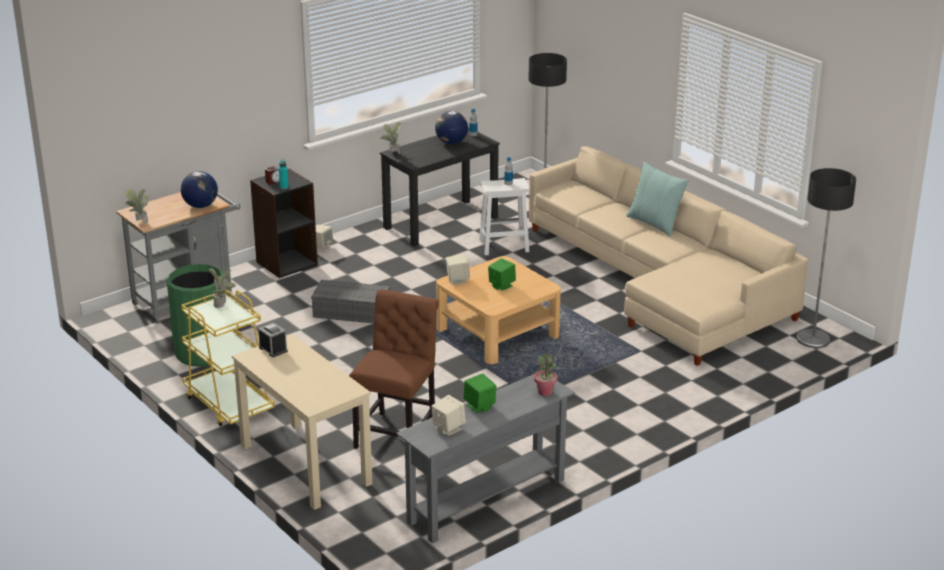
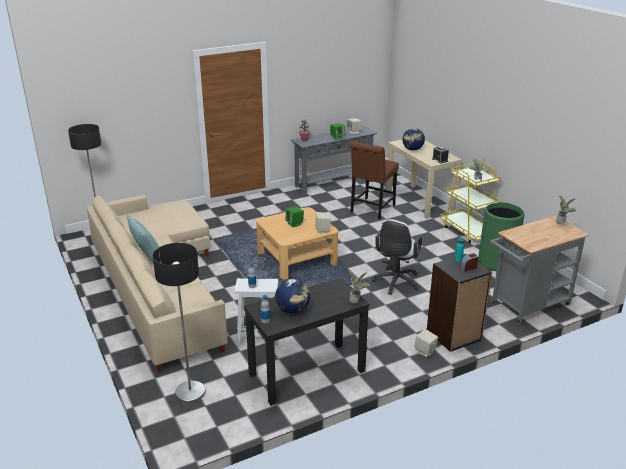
camera: 170 degrees left, 0 degrees up
(200, 206) = (521, 232): globe -> globe (412, 149)
(353, 311) = (395, 283): grey storage box -> white office chair

